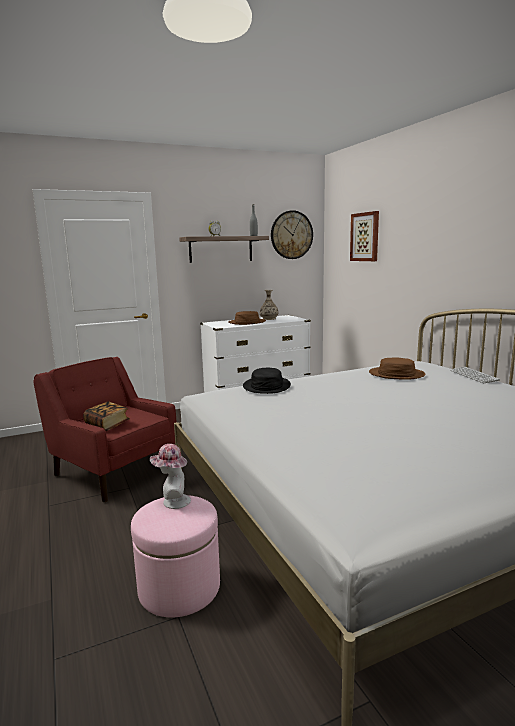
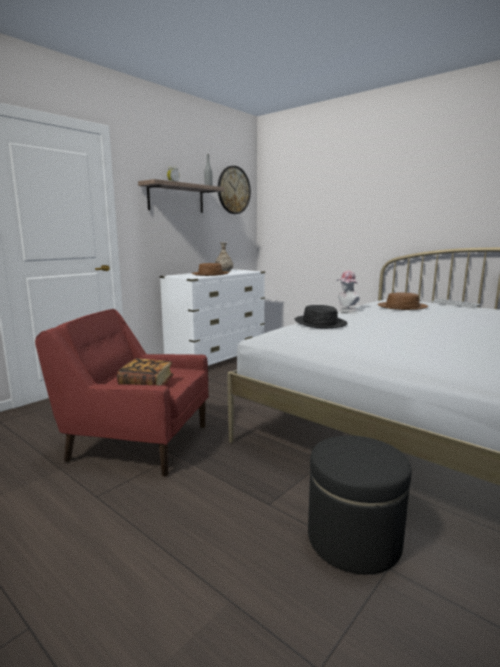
camera: 25 degrees left, 0 degrees up
(173, 502) = (340, 444): hat -> hat (346, 310)
(179, 587) = (354, 539): pink ottoman -> black ottoman
(365, 237) = (311, 193): picture -> none

